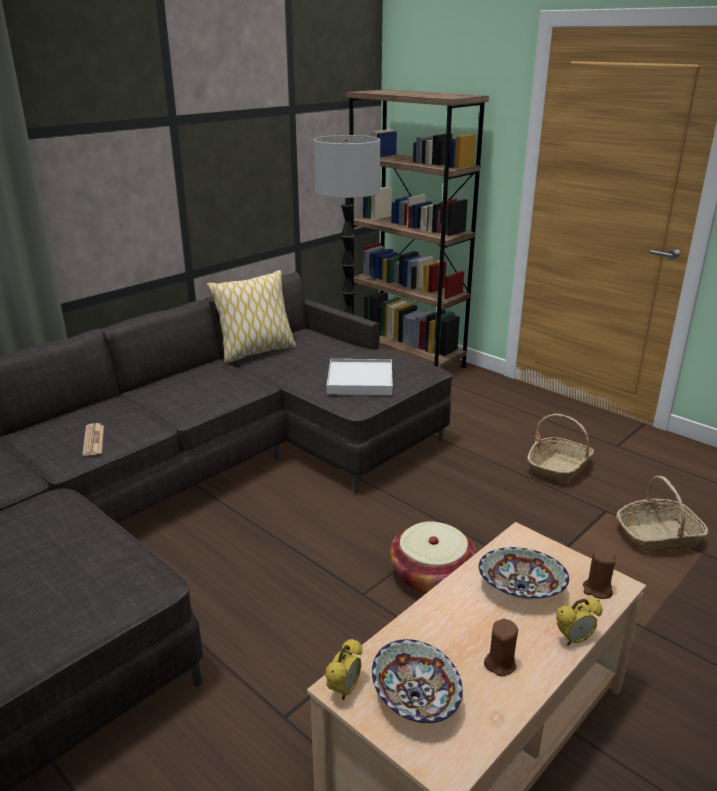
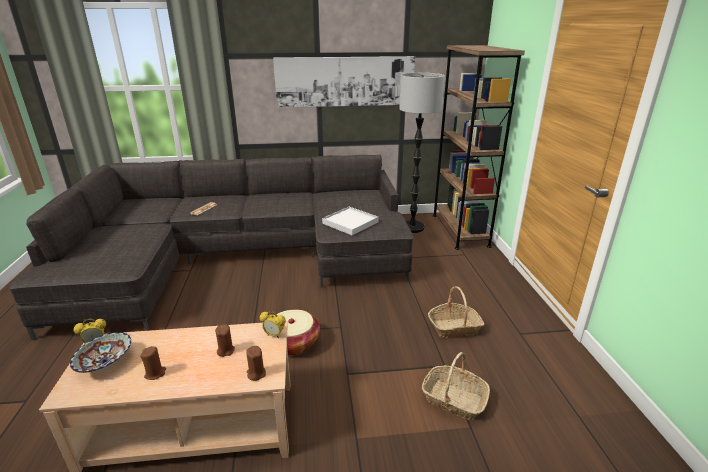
camera: 40 degrees right, 0 degrees up
(218, 161) = (345, 81): none -> picture
(256, 352) = (330, 194): pillow -> none
(520, 589) = (225, 350): bowl -> brown candle
(574, 639) = (200, 386): alarm clock -> alarm clock (274, 335)

